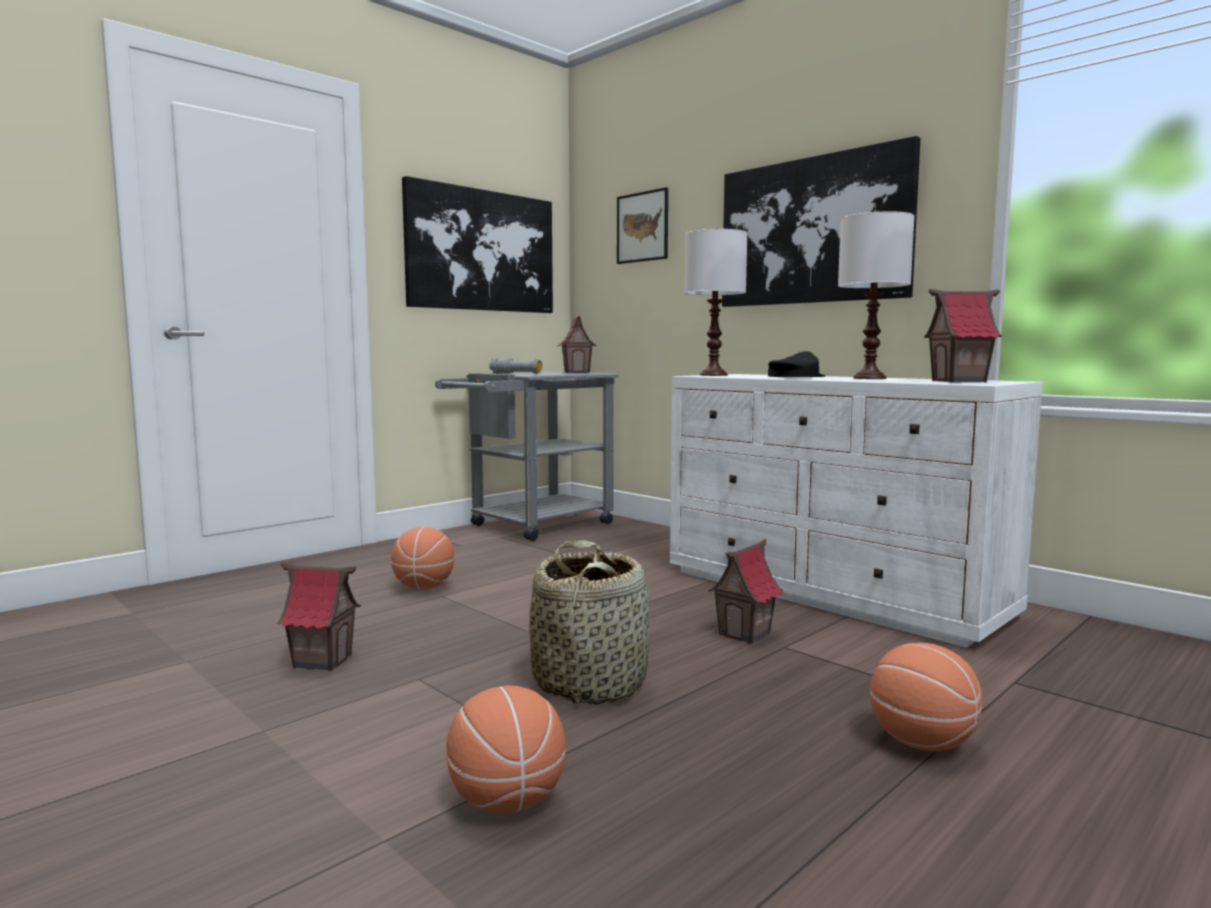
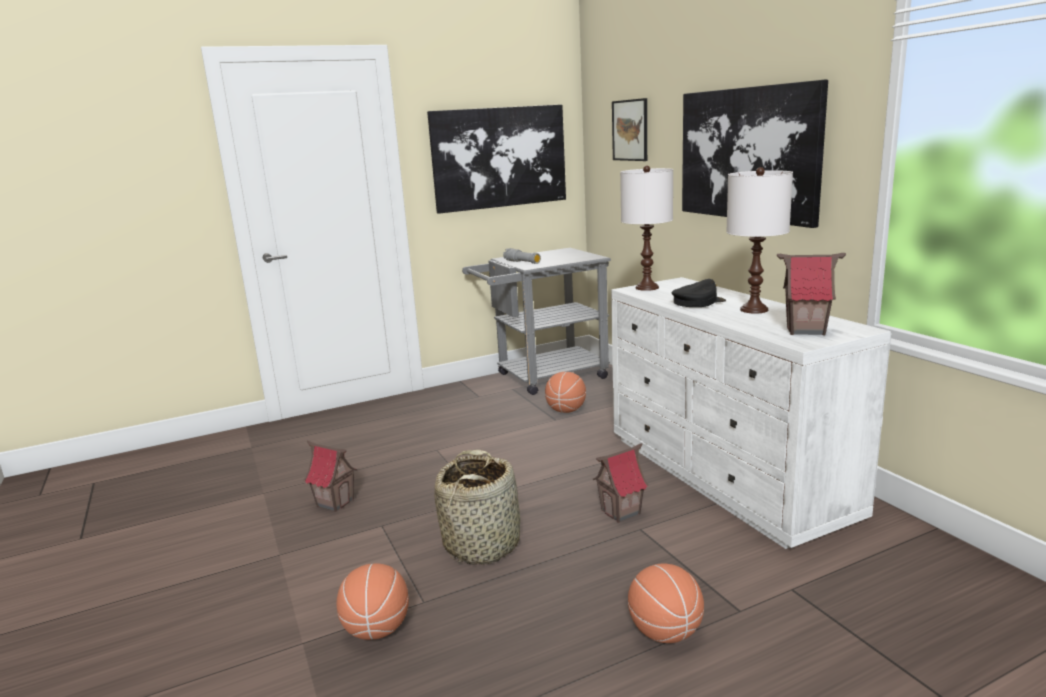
camera: 20 degrees right, 10 degrees up
(424, 587) = (429, 439): basketball -> basketball (566, 410)
(577, 372) = (580, 254): toy house -> none

